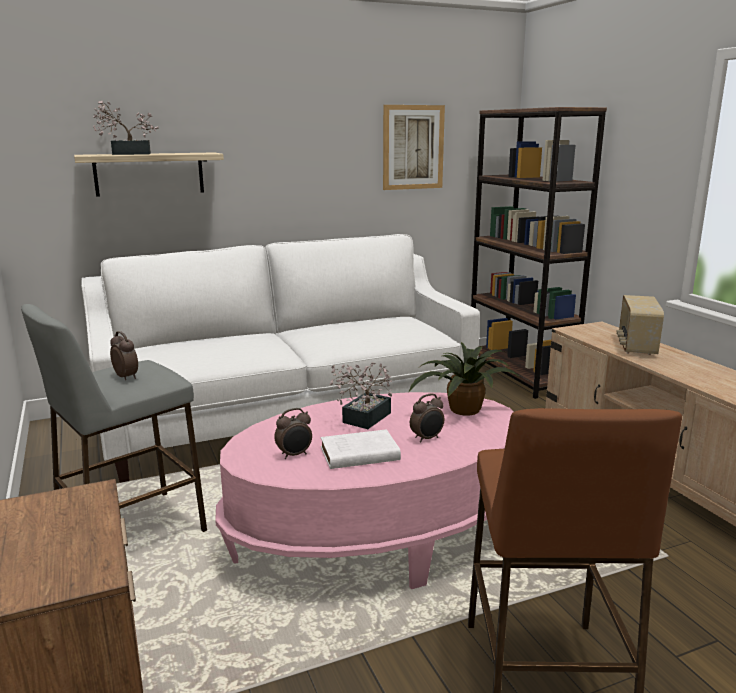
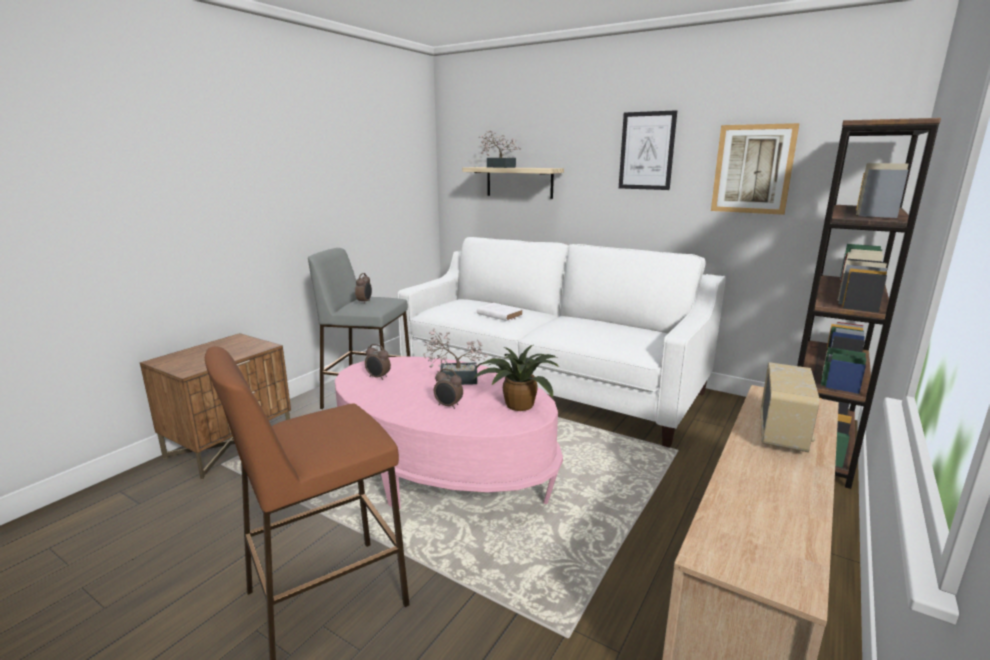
camera: 55 degrees right, 0 degrees up
(314, 130) = (646, 151): none -> picture
(357, 454) = (398, 392): white book -> white book (499, 314)
(635, 347) = (783, 434): radio -> radio turned 135 degrees clockwise

